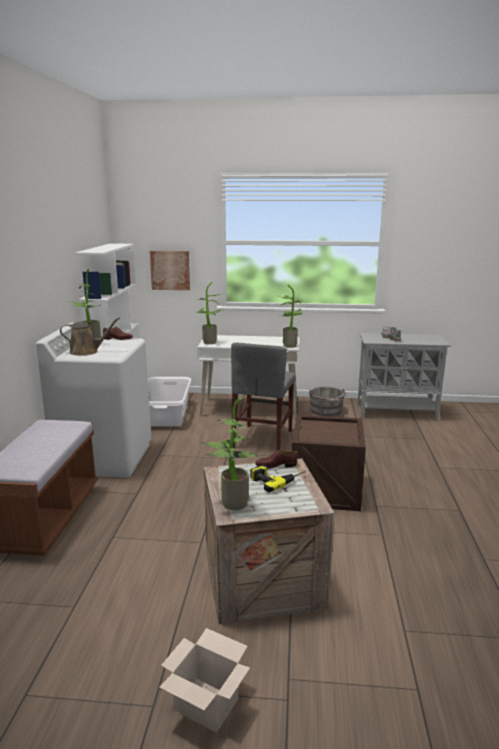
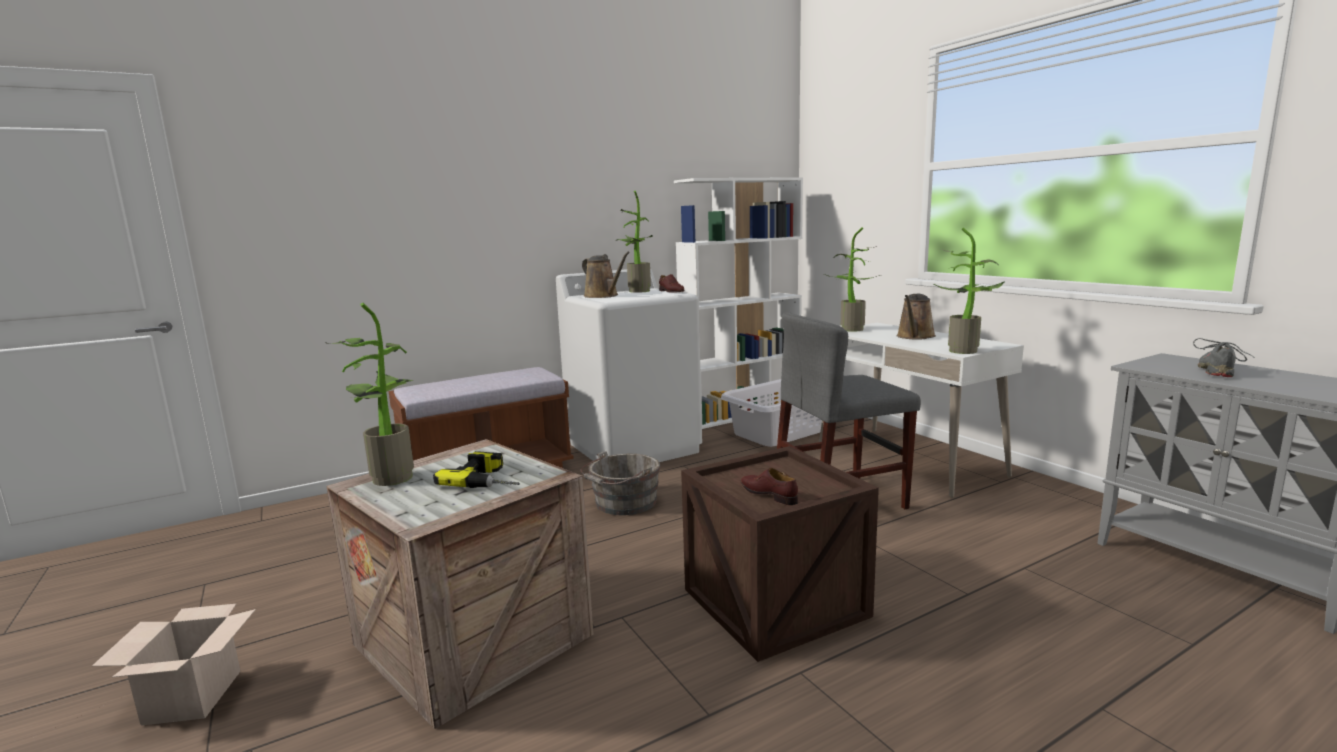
camera: 55 degrees right, 5 degrees down
(170, 270) = (856, 218): picture -> none
(249, 341) = (915, 337): none -> brown watering can
(276, 465) = (534, 468): brown shoe -> brown shoe (768, 494)
(326, 411) = (1041, 508): grey bucket -> grey bucket (623, 503)

